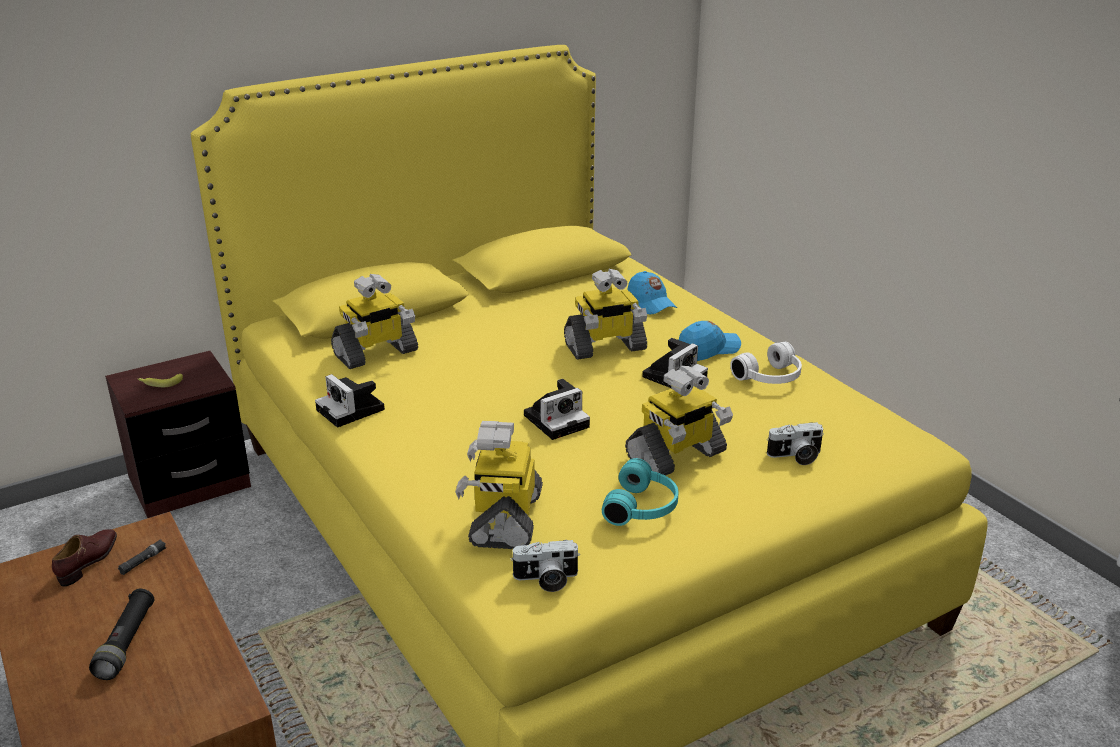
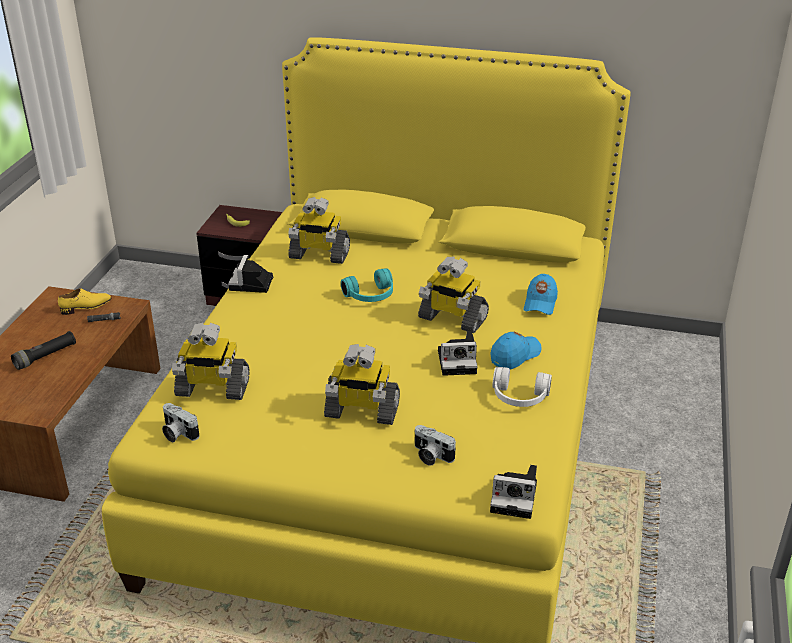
camera: 45 degrees right, 5 degrees up
(89, 561) = (86, 307): brown shoe -> yellow shoe
(504, 519) = (212, 388): toy robot -> toy robot turned 135 degrees counterclockwise
(558, 420) = (337, 349): camera -> camera (516, 498)
(643, 507) = (287, 428): turquoise headphones -> turquoise headphones (371, 296)
(708, 350) = (515, 355): blue cap -> blue cap turned 60 degrees counterclockwise

